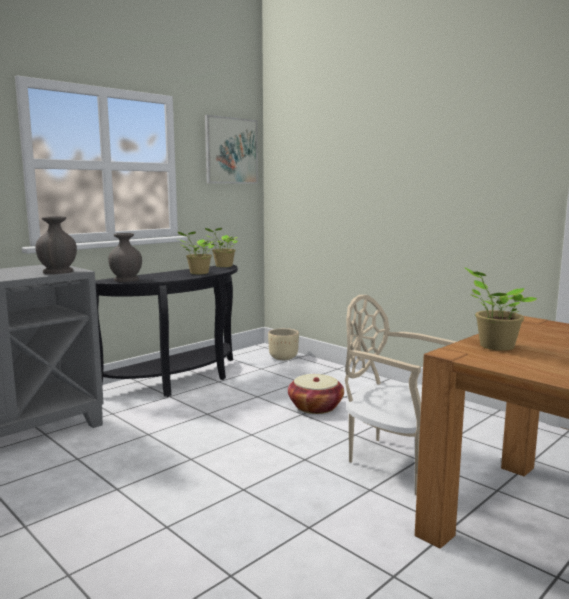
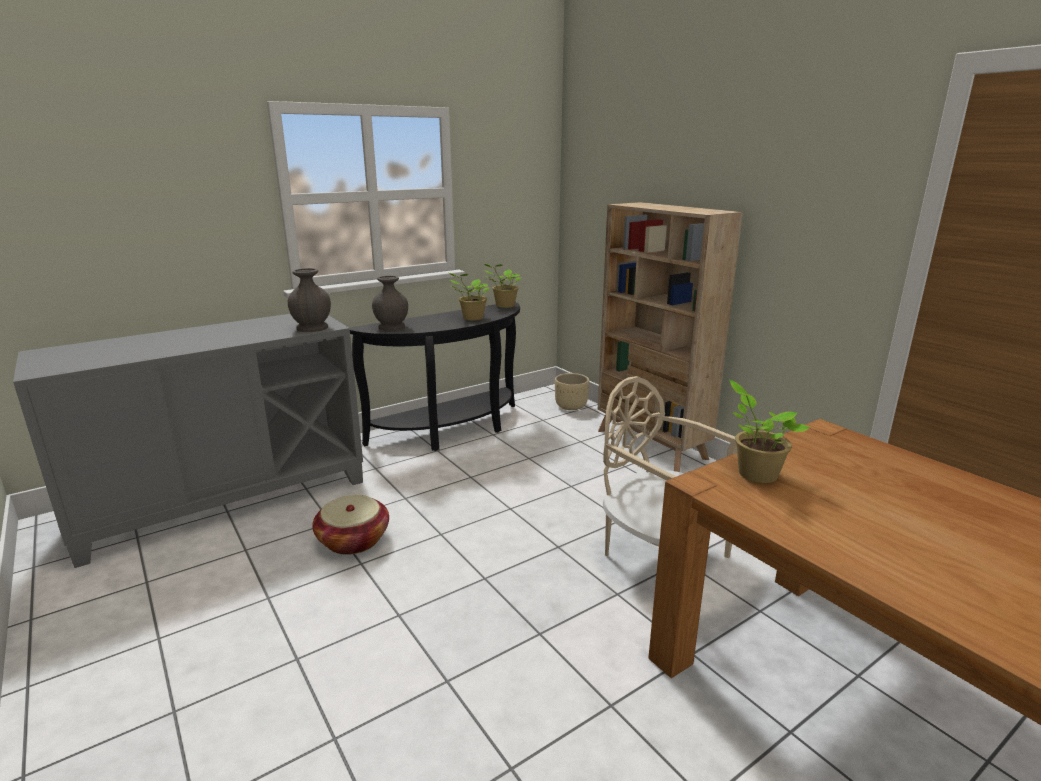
camera: 10 degrees right, 10 degrees up
(231, 151) = (520, 167): picture -> none
(315, 407) = (588, 478): basket -> basket (353, 540)
(362, 380) = (651, 444): none -> beige bookcase

